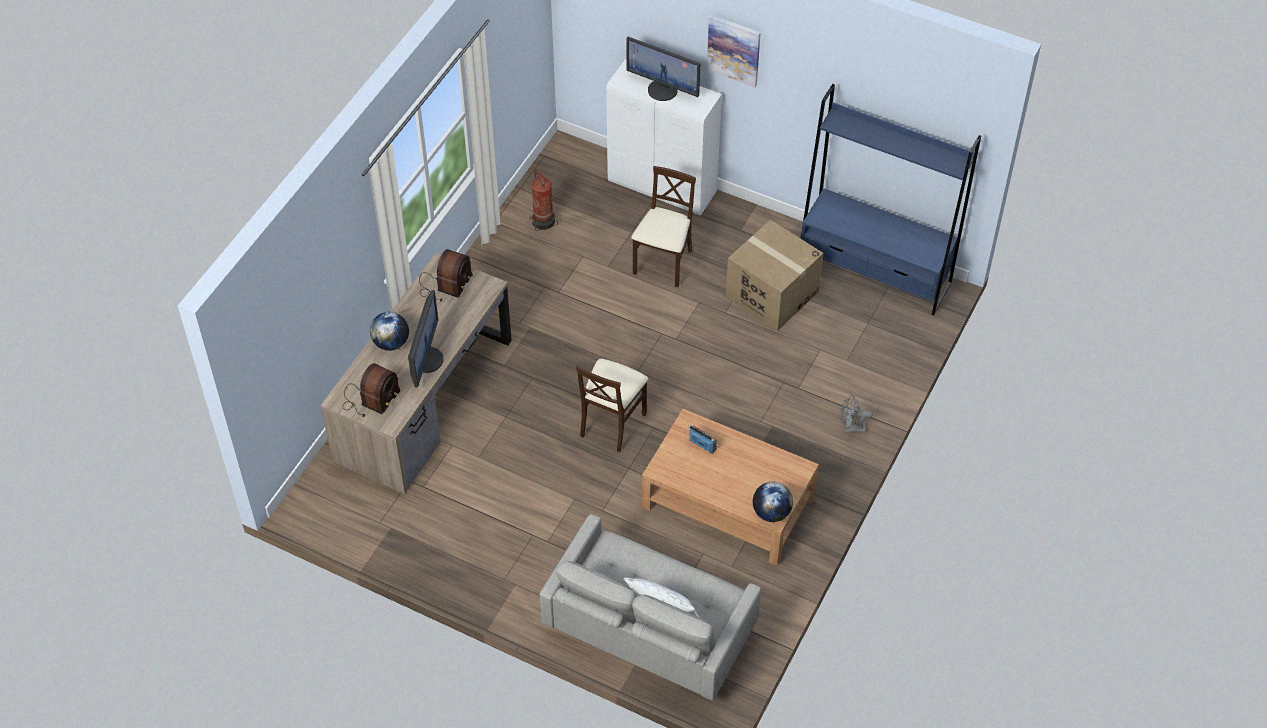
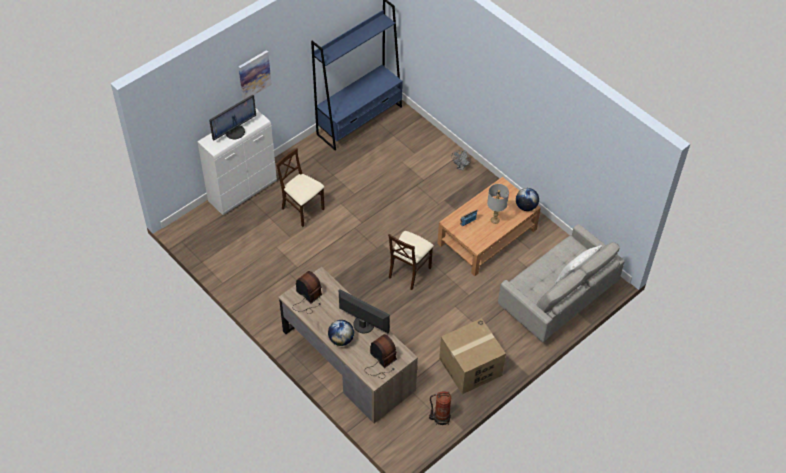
camera: 70 degrees left, 0 degrees up
(543, 220) = (235, 257): fire extinguisher -> fire extinguisher (440, 417)
(612, 423) = (409, 271): beige chair -> beige chair turned 75 degrees clockwise
(722, 478) = (495, 220): none -> grey table lamp
(771, 294) = (351, 169): cardboard box -> cardboard box (470, 367)

